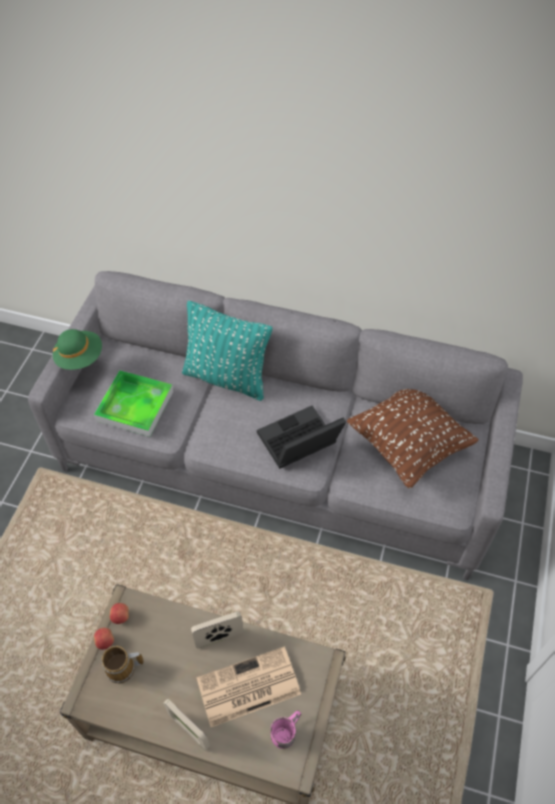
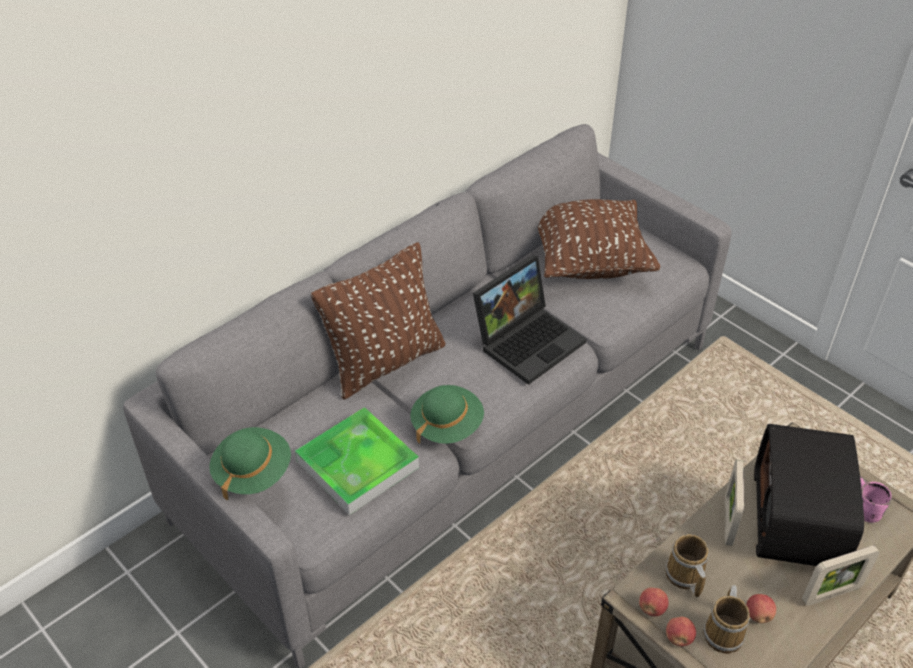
camera: 60 degrees left, 10 degrees down
(147, 686) = (758, 615): none -> apple
(156, 627) = (684, 576): none -> mug
(194, 435) = (447, 425): none -> green hat
(227, 378) = (385, 362): turquoise pillow -> brown pillow
(247, 687) = (799, 520): newspaper -> radio
(298, 444) = (528, 340): laptop -> laptop turned 135 degrees counterclockwise

